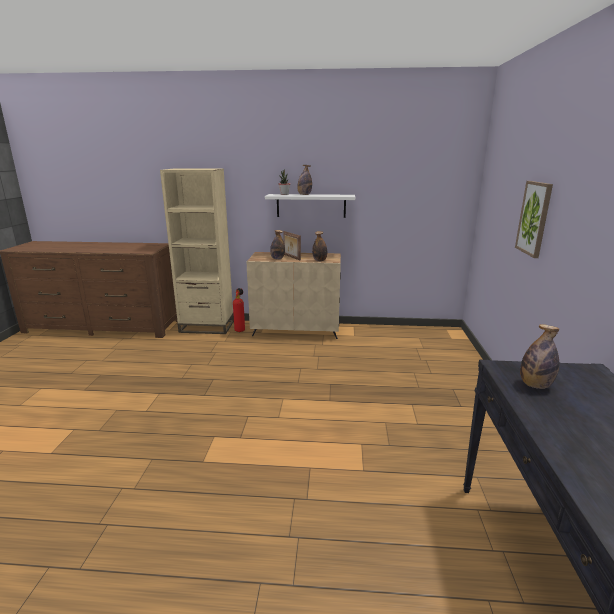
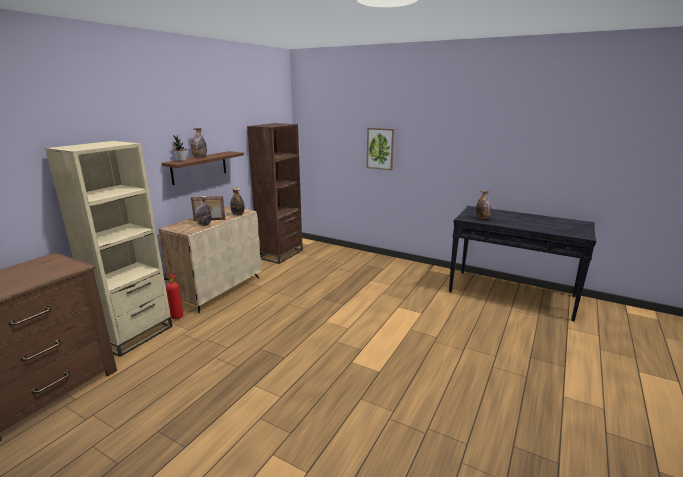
camera: 65 degrees left, 0 degrees up
(311, 205) = (199, 167): white shelf -> brown shelf
(402, 332) = (280, 254): none -> brown bookcase

